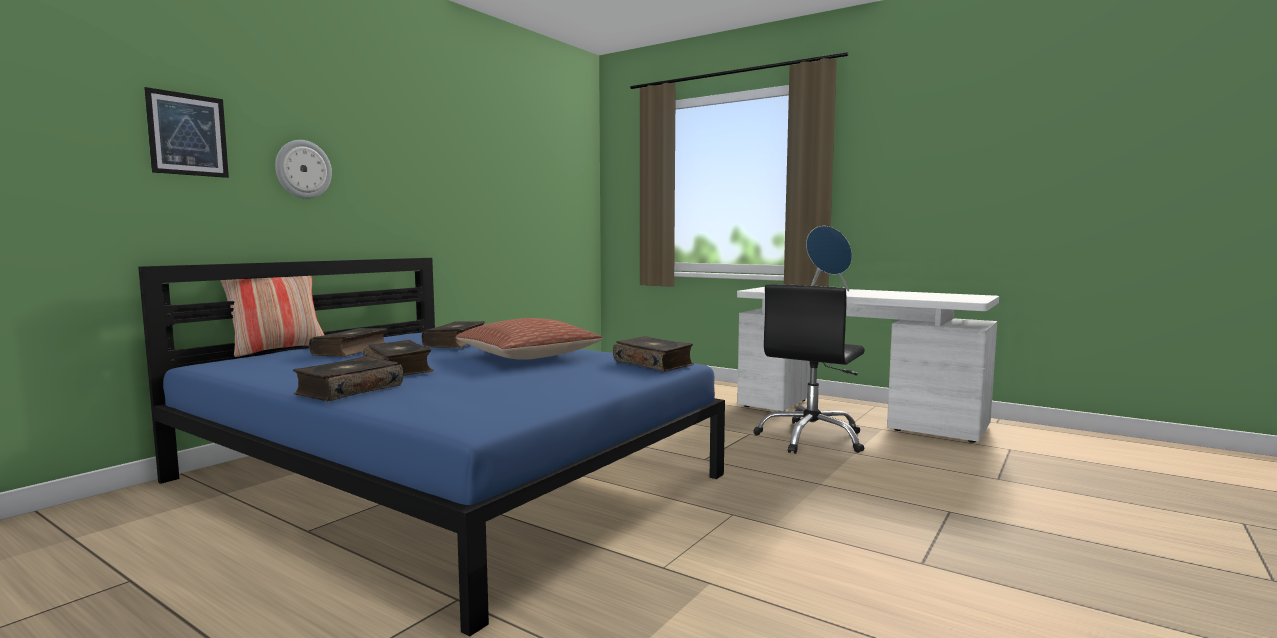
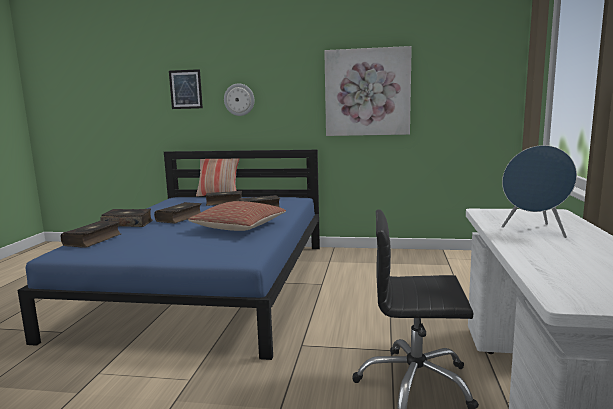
camera: 65 degrees right, 5 degrees up
(479, 180) = (367, 92): none -> picture
(654, 363) = (238, 253): book -> book (93, 240)

